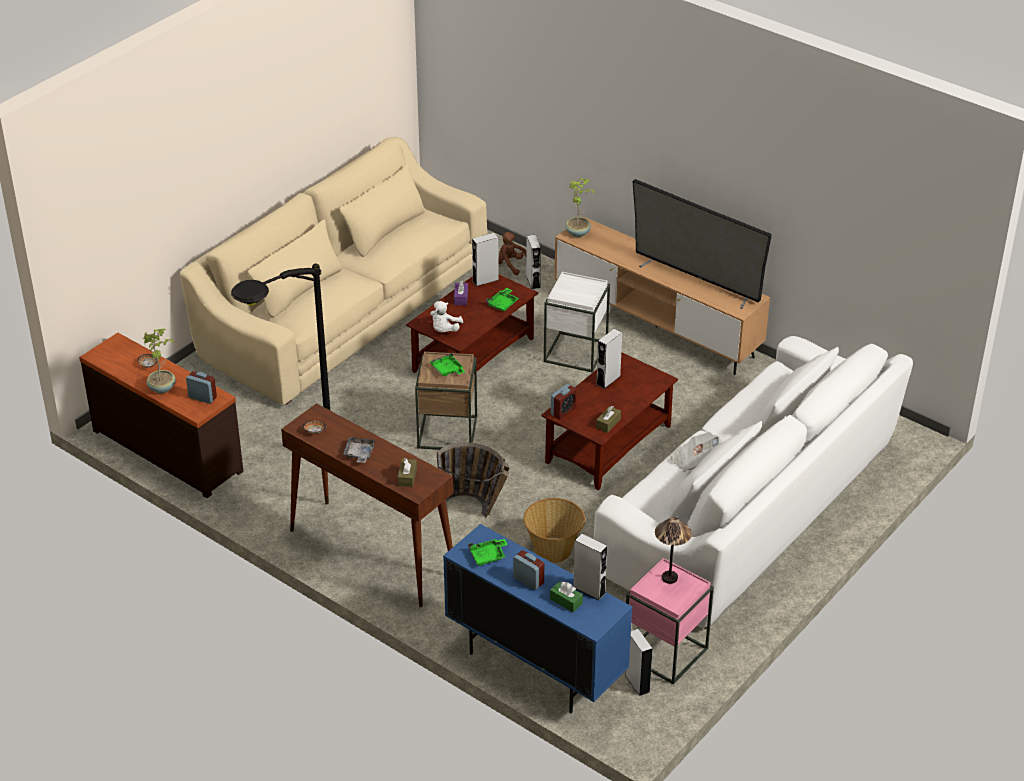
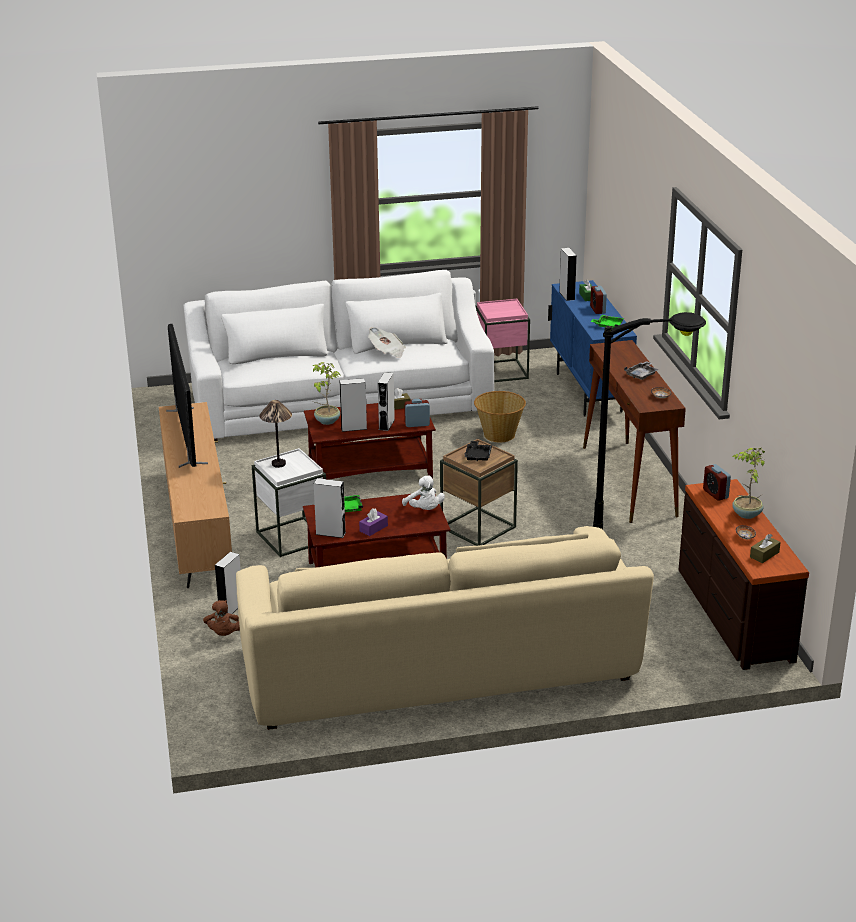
camera: 140 degrees left, 10 degrees down
(407, 477) = (622, 353): brown tissue box -> brown tissue box (764, 555)
(444, 330) = (424, 510): white plush toy -> white plush toy turned 90 degrees clockwise
(447, 370) = (478, 456): green tray -> black tray
(476, 509) = (521, 474): basket -> none
(578, 233) = (204, 510): potted plant -> potted plant (326, 421)
(637, 683) = (537, 367): grey speaker -> grey speaker (386, 424)
(670, 578) = (496, 312): table lamp -> table lamp (278, 464)

